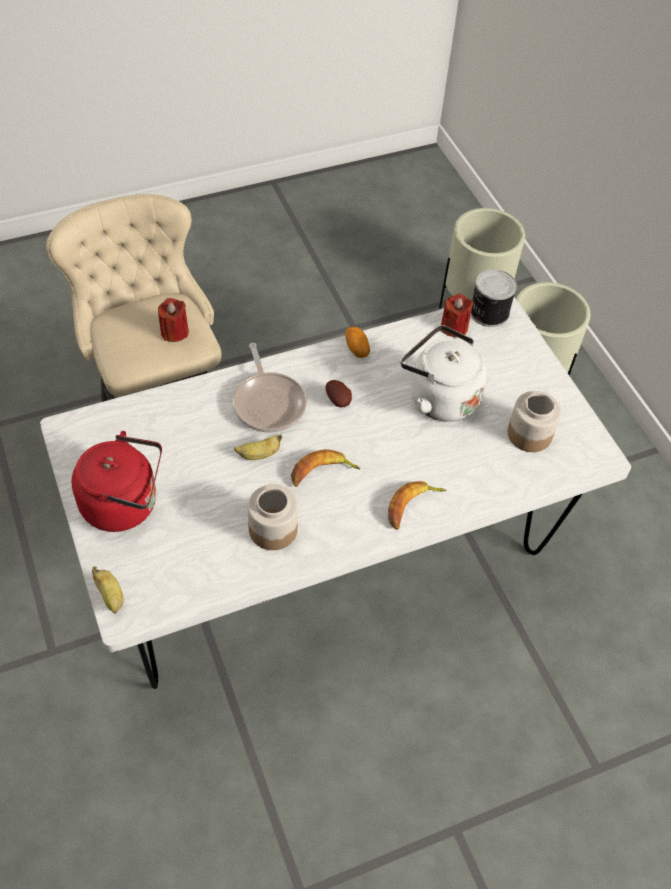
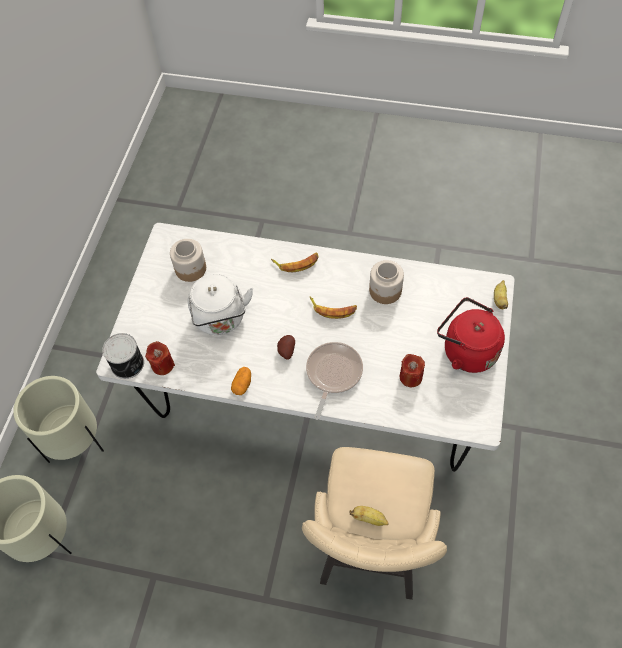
camera: 140 degrees left, 5 degrees up
(174, 332) = (361, 479): red candle -> red candle (410, 377)
(259, 455) = (363, 340): banana -> banana (369, 518)

